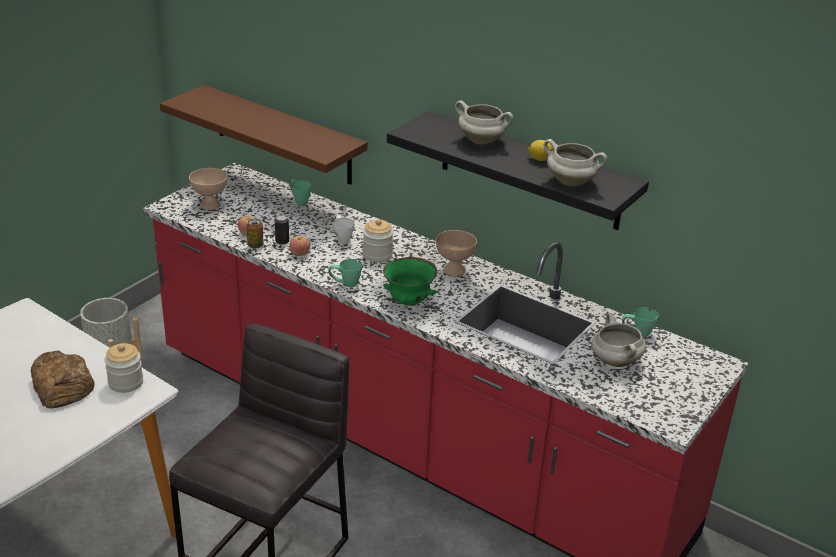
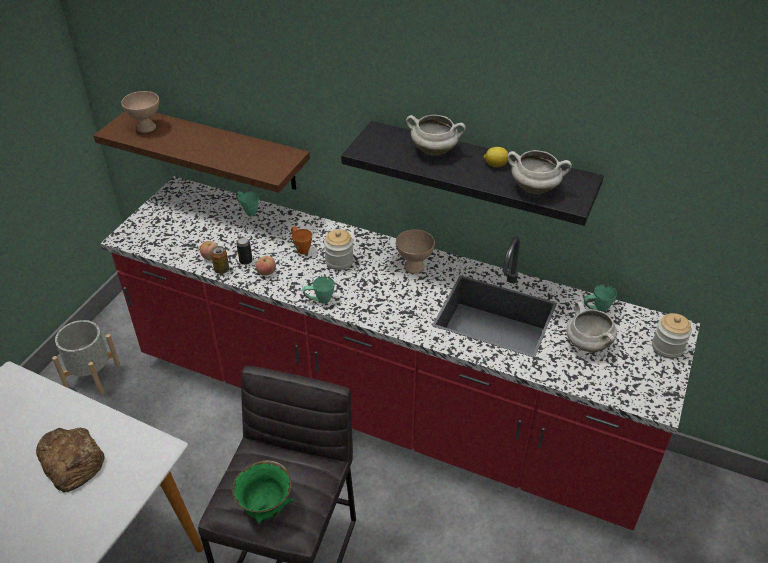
camera: 10 degrees left, 10 degrees up
(126, 382) = (134, 445): jar -> jar (667, 347)
(210, 205) = (165, 230): beige bowl -> beige bowl (147, 128)
(341, 239) = (300, 248): white mug -> orange mug
(409, 302) = (384, 310): green bowl -> green bowl (266, 508)

